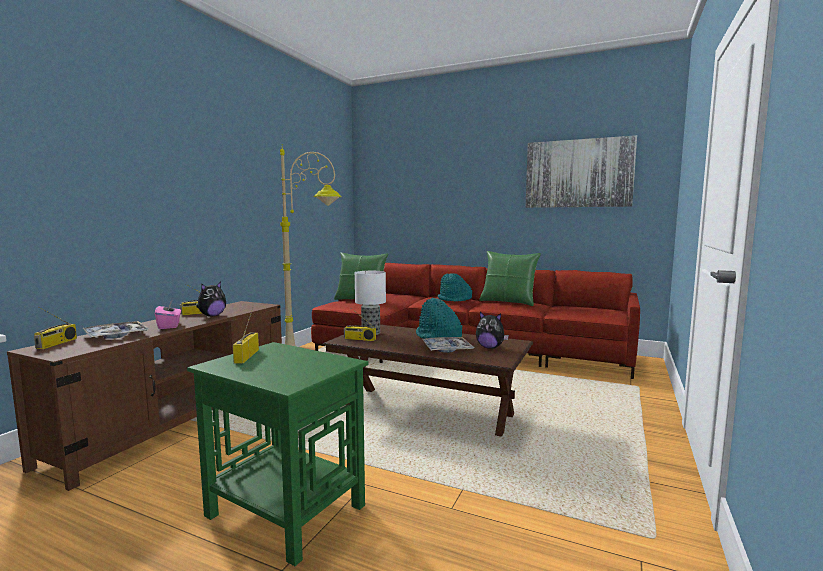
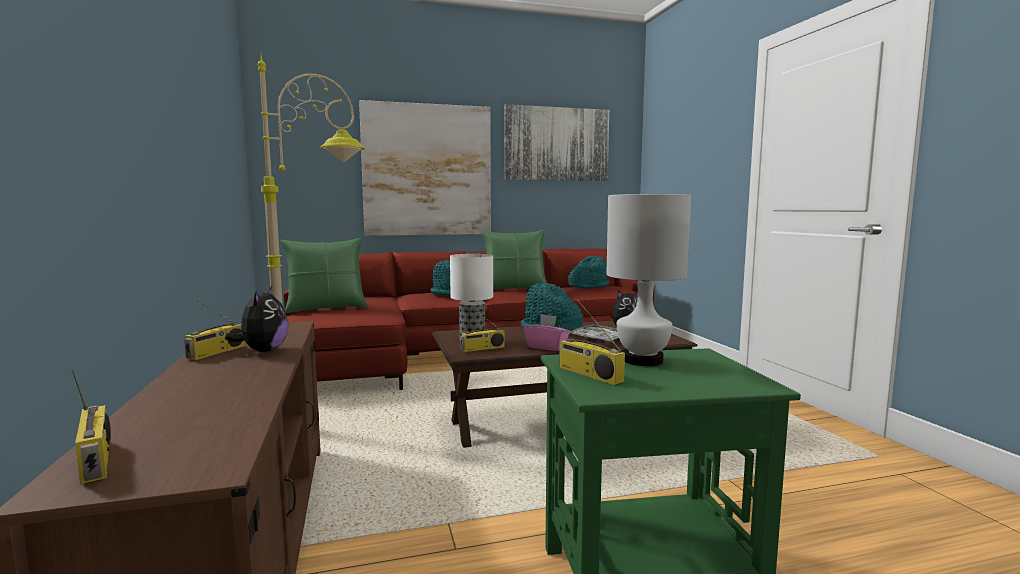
camera: 40 degrees left, 0 degrees up
(116, 335) = (194, 413): tray -> none
(169, 326) = (243, 377): pink tissue box -> pink tissue box (546, 347)
(298, 357) = (642, 360): none -> white table lamp
(463, 202) = (427, 170): none -> picture
(581, 308) = (588, 286): none -> turquoise hat

